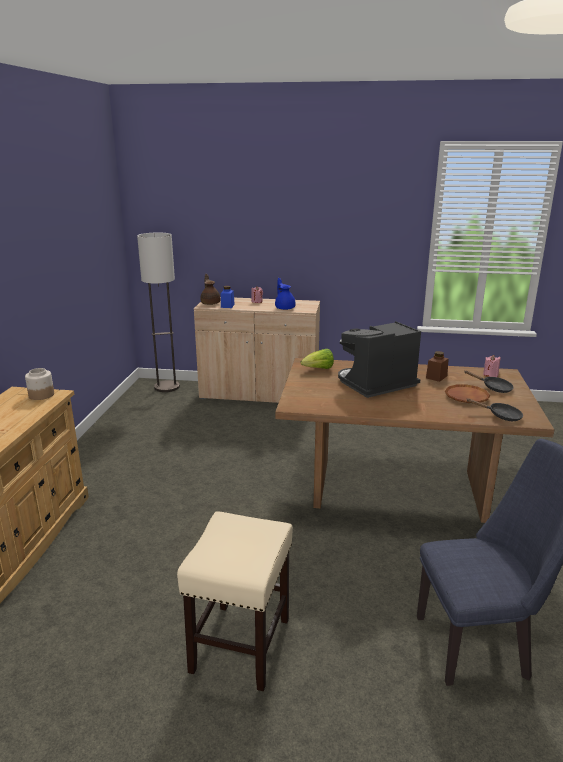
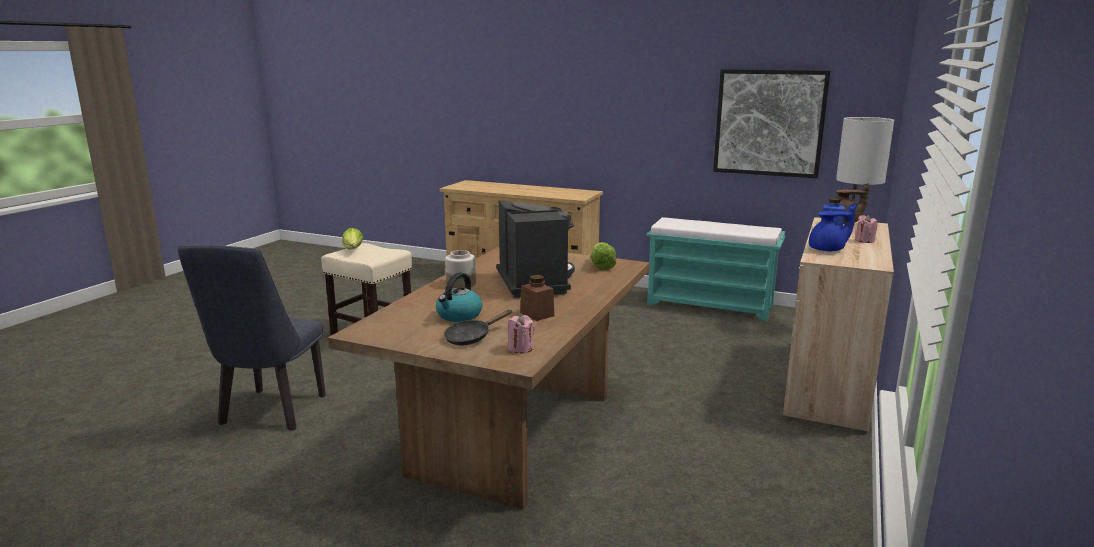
camera: 105 degrees right, 5 degrees down
(41, 395) = (579, 195): jar -> jar (461, 283)
(83, 257) = (769, 123): none -> picture
(114, 429) = (711, 305): none -> turquoise bench
(231, 559) = (353, 250): none -> lettuce
(466, 397) = (459, 316): brown plate -> kettle
(501, 416) = (391, 320): black frying pan -> none

